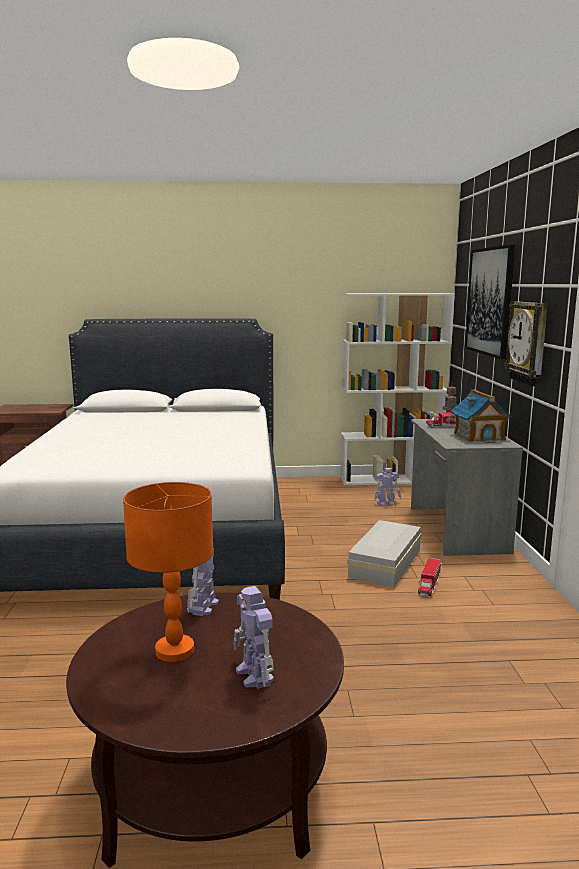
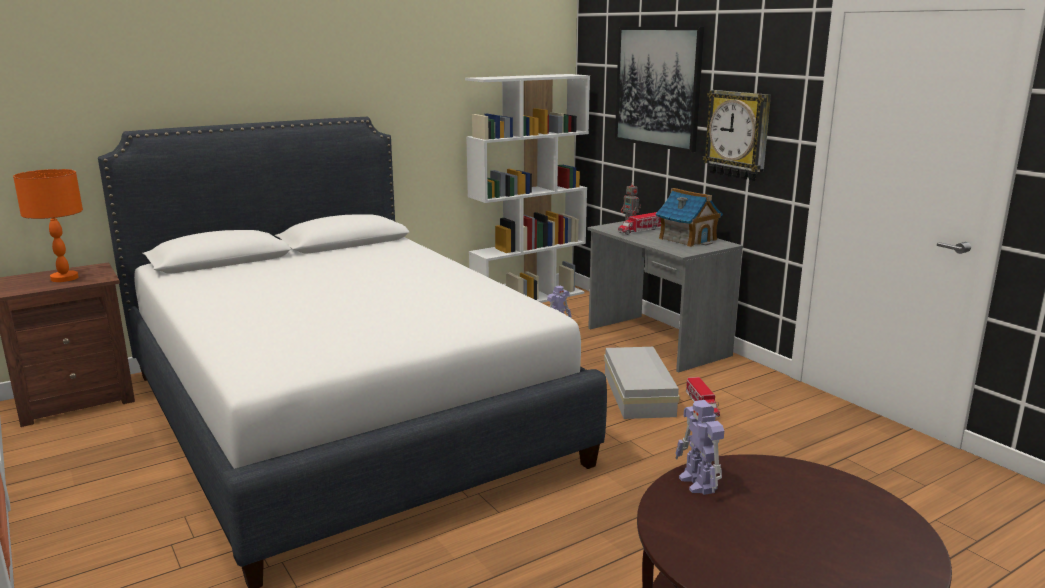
camera: 30 degrees left, 5 degrees up
(174, 650) = (751, 535): orange table lamp -> orange table lamp (64, 278)
(255, 676) = (854, 532): toy robot -> none

